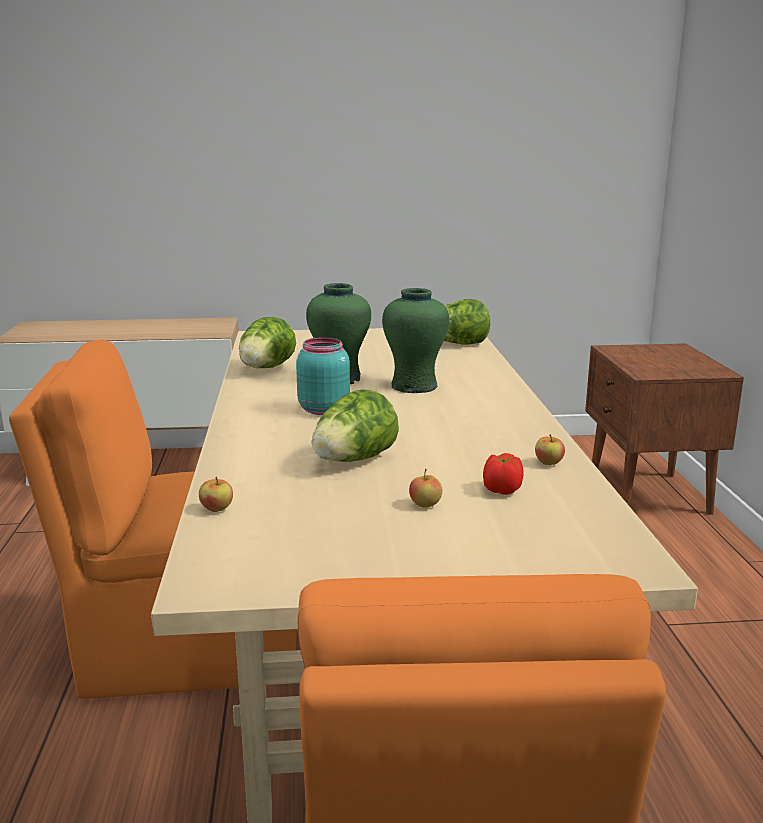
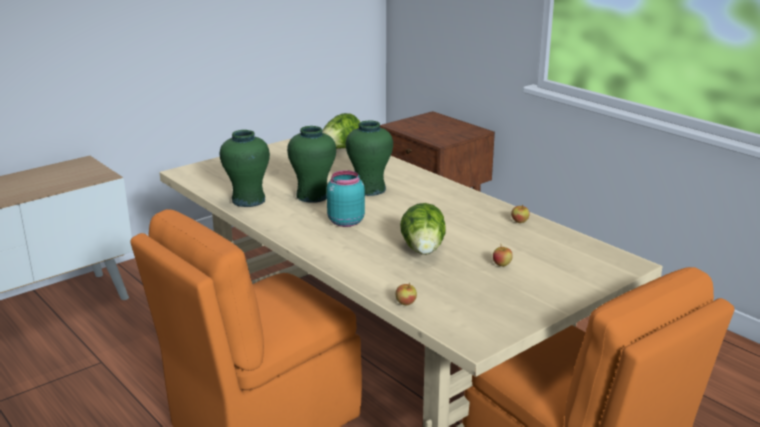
camera: 35 degrees left, 5 degrees up
(266, 369) = (248, 200): lettuce -> green vase
(501, 490) = (522, 244): tomato -> none

